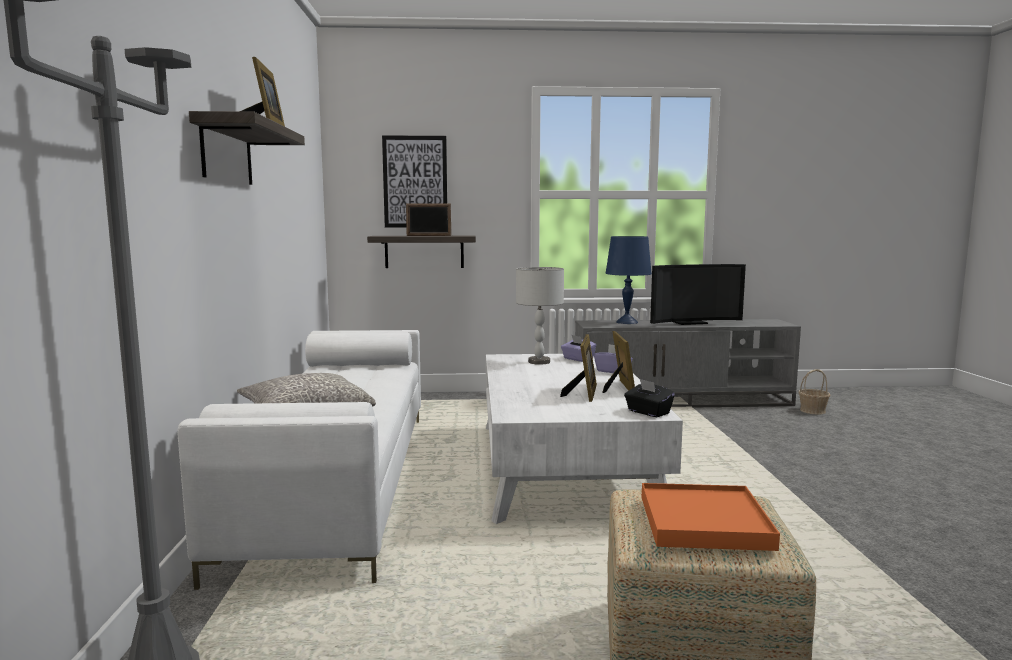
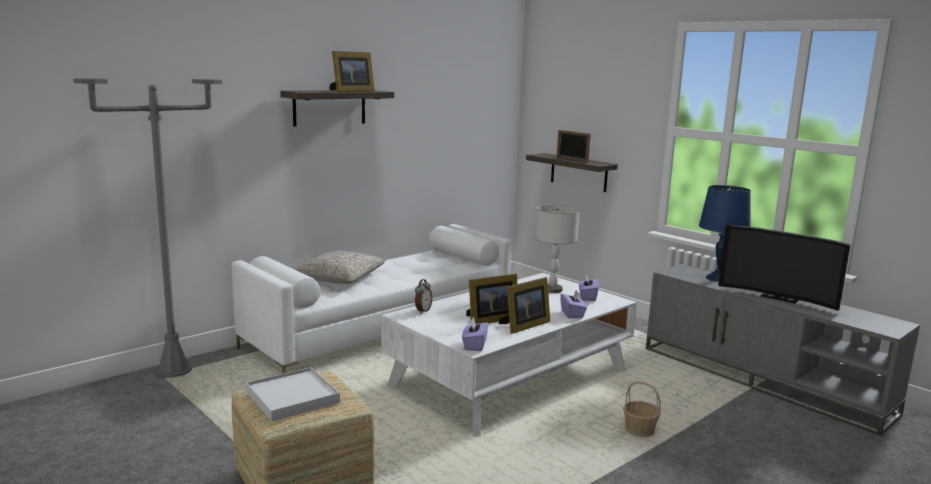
camera: 50 degrees right, 5 degrees up
(415, 182) = (577, 110): picture -> none
(513, 406) = (422, 310): none -> alarm clock
(648, 412) = (474, 345): black tissue box -> purple tissue box
(704, 522) = (292, 397): orange tray -> white tray
(813, 411) = (885, 448): basket -> basket (639, 431)

